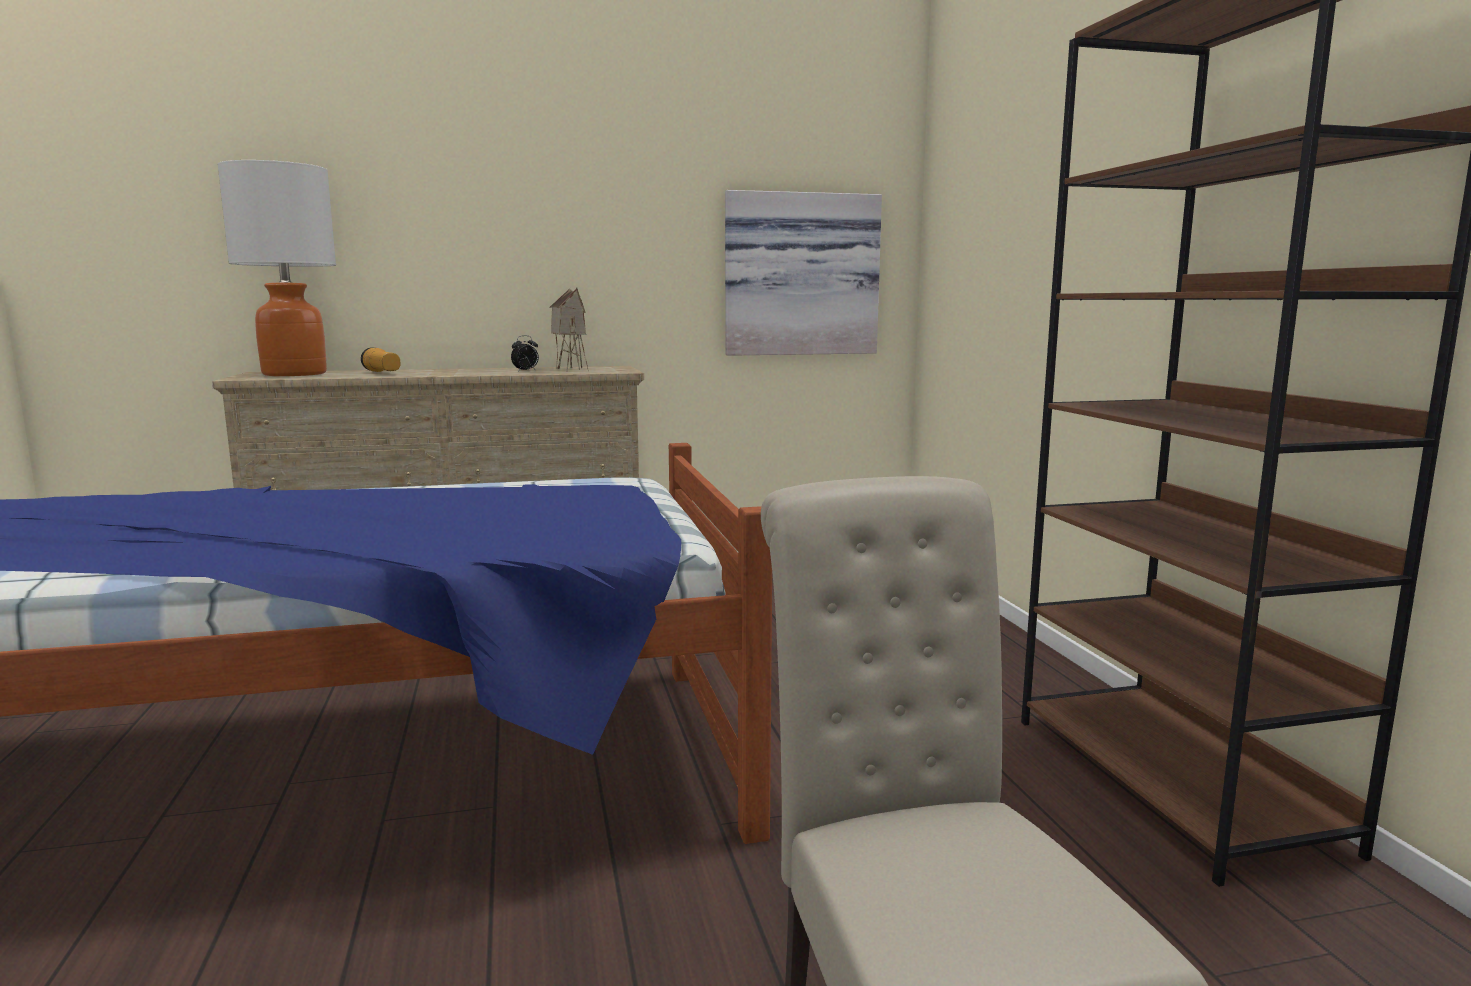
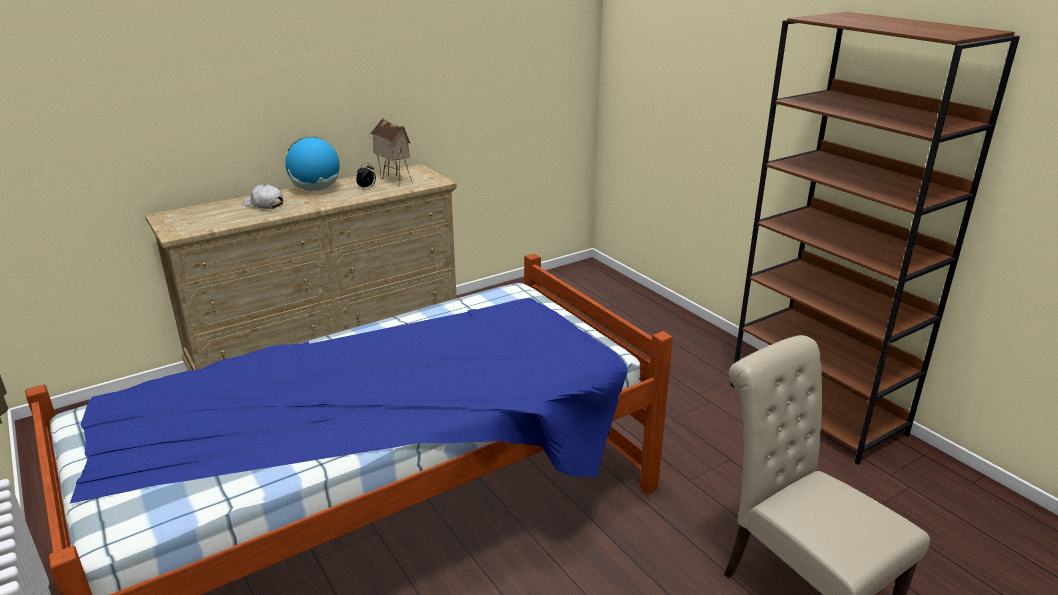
camera: 20 degrees left, 15 degrees up
(295, 374) = (199, 216): table lamp -> none
(382, 372) = (264, 204): flashlight -> white cap
(465, 369) = (316, 189): none -> globe
(800, 275) = (527, 81): picture -> none

